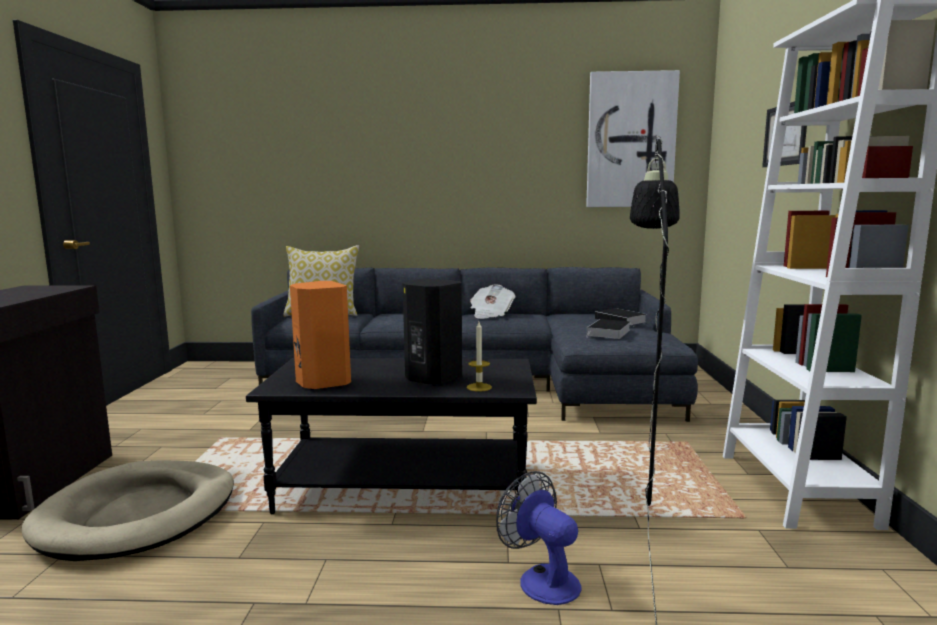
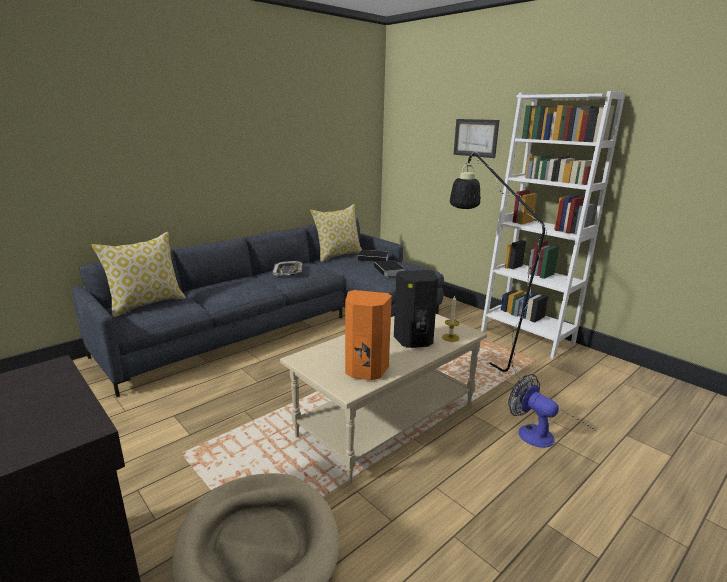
camera: 45 degrees left, 10 degrees up
(405, 486) = (387, 419): black coffee table -> beige coffee table
(491, 314) = (288, 271): newspaper -> tray
(541, 579) = (530, 432): fan -> fan turned 45 degrees clockwise
(589, 313) = (338, 255): none -> pillow
(631, 140) = (343, 125): picture -> none

